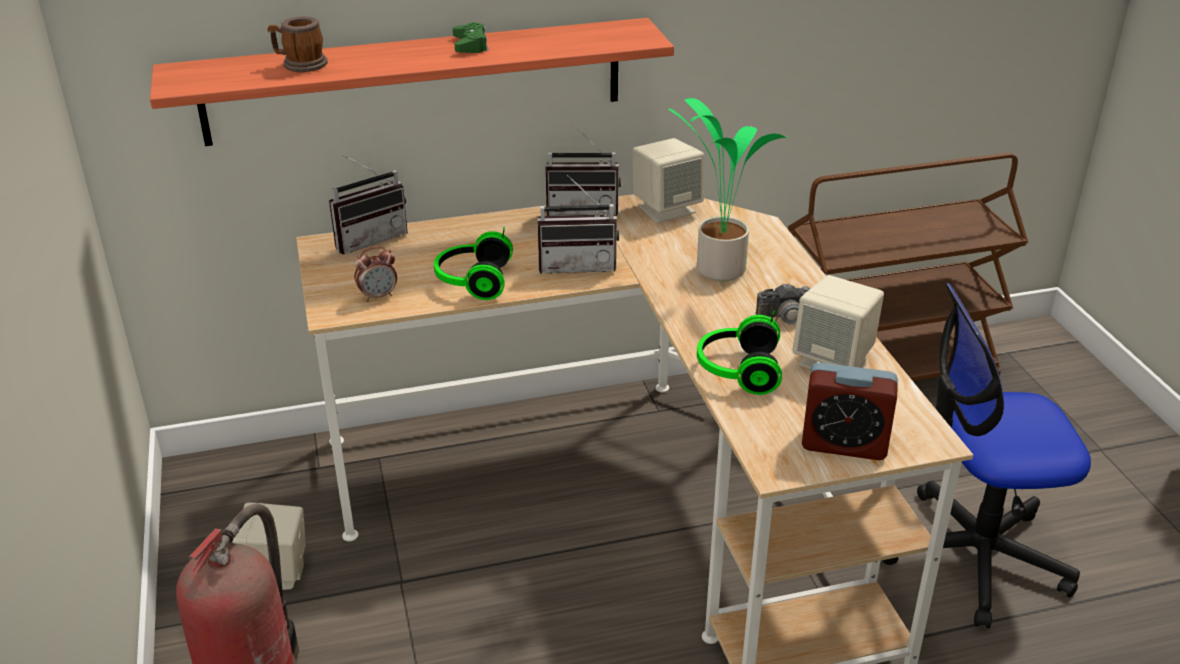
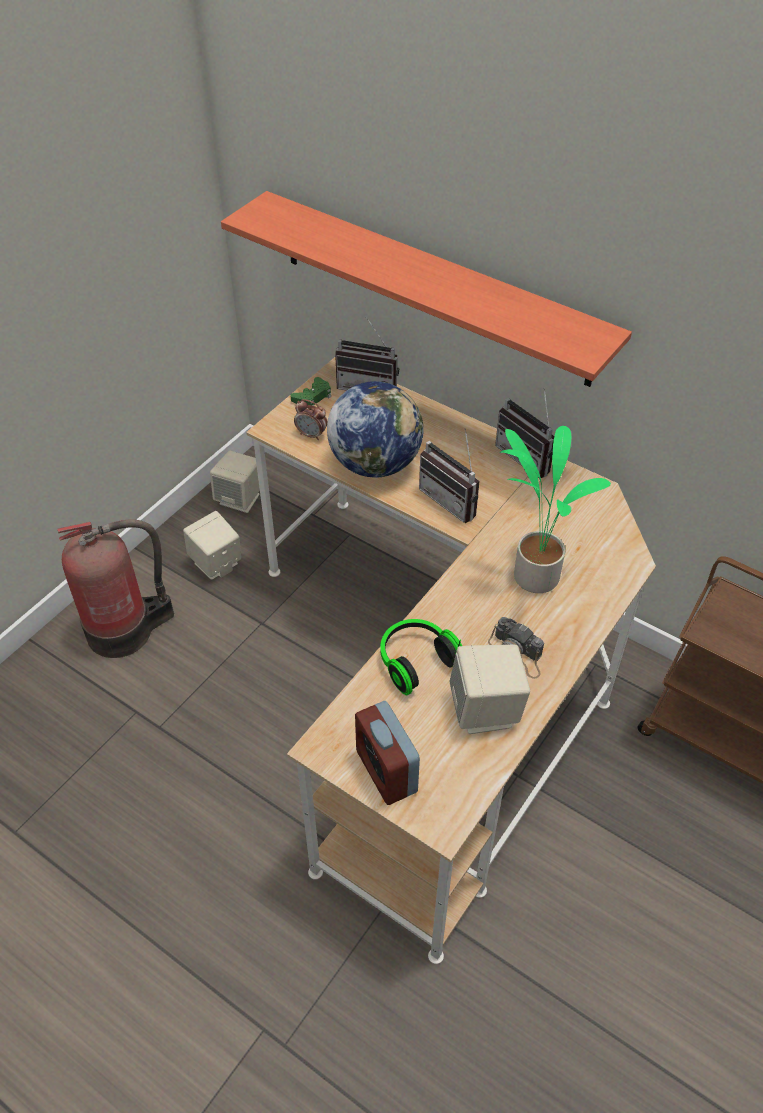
camera: 50 degrees right, 15 degrees up
(300, 64) = (335, 239): mug -> none
(470, 45) = (459, 284): green game controller -> green game controller (312, 397)
(472, 281) = (375, 463): headphones -> globe
(666, 209) = (585, 498): beige speaker -> beige speaker (240, 499)
(975, 556) = (603, 938): office chair -> none

